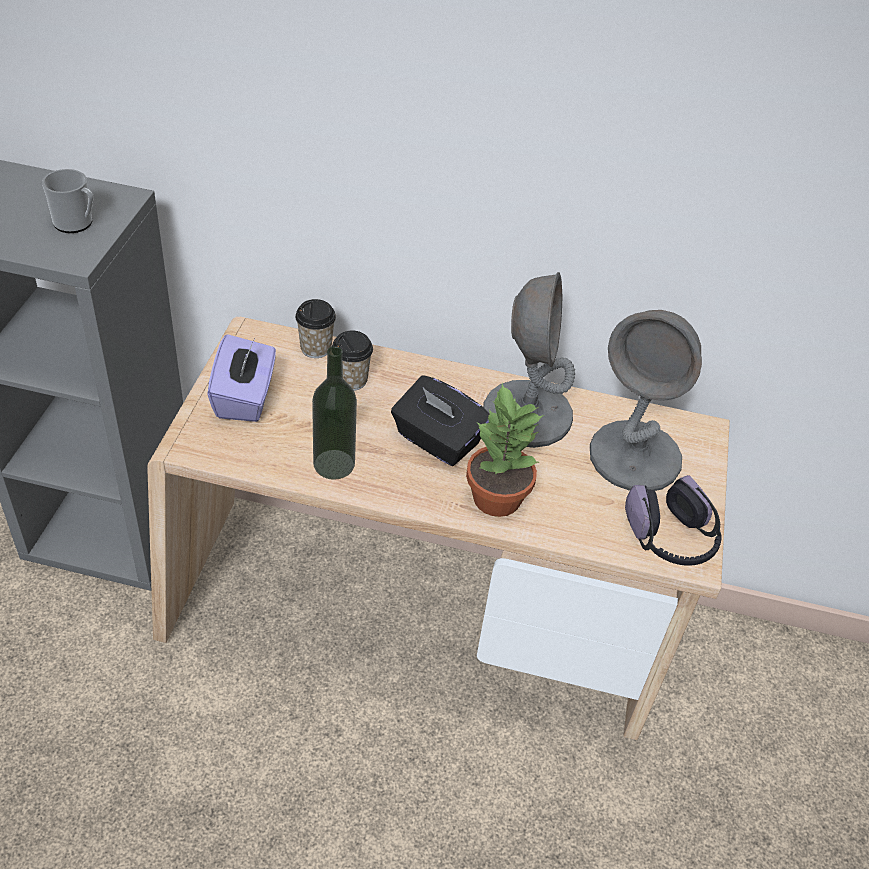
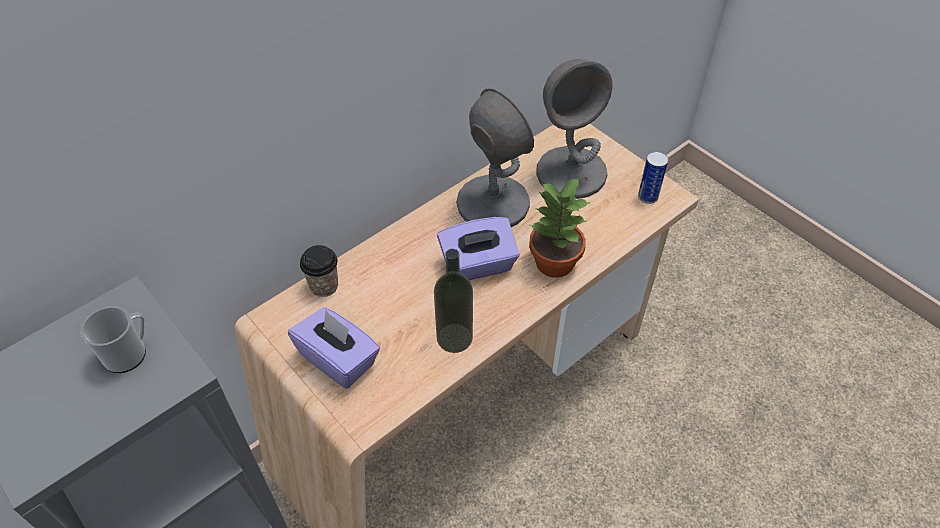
camera: 50 degrees left, 5 degrees up
(351, 380) = (377, 282): cup -> none
(437, 440) = (478, 265): black tissue box -> purple tissue box
(670, 538) = (648, 197): headphones -> can

